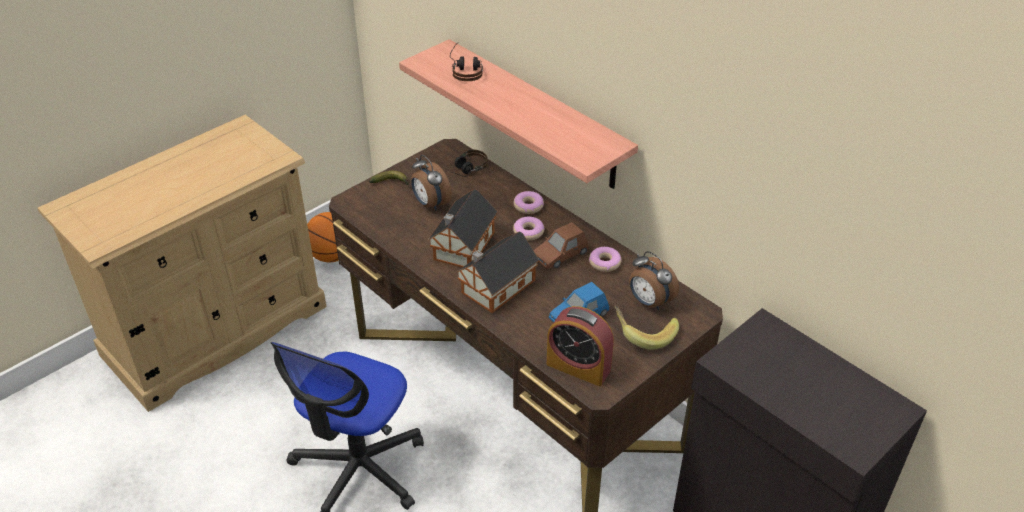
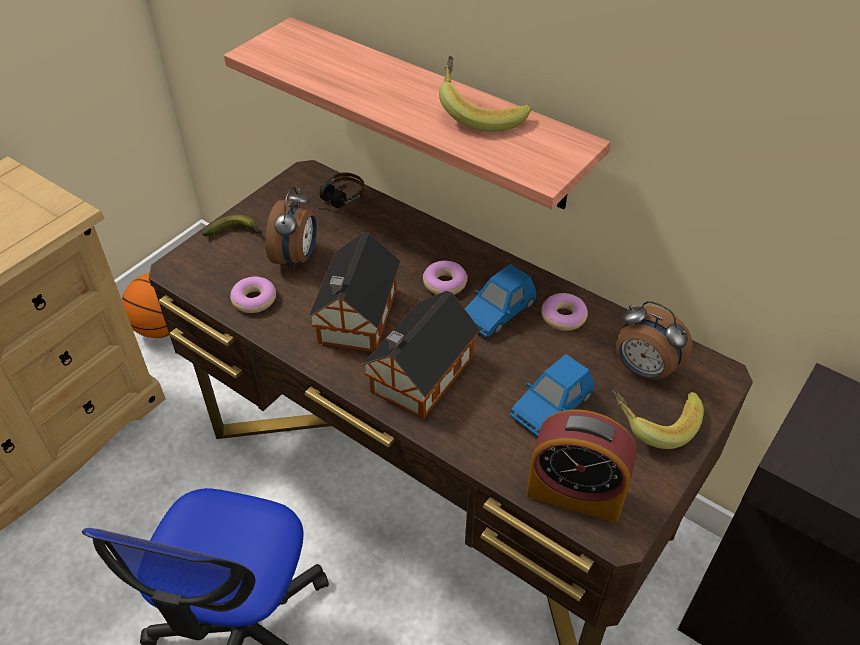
camera: 10 degrees left, 5 degrees up
(430, 204) = (296, 257): alarm clock -> alarm clock turned 120 degrees counterclockwise
(466, 69) = (326, 56): headphones -> none
(528, 206) = (435, 245): donut -> donut (254, 300)
(558, 118) = (480, 113): none -> banana
(560, 255) = (498, 312): brown toy car -> blue toy car

